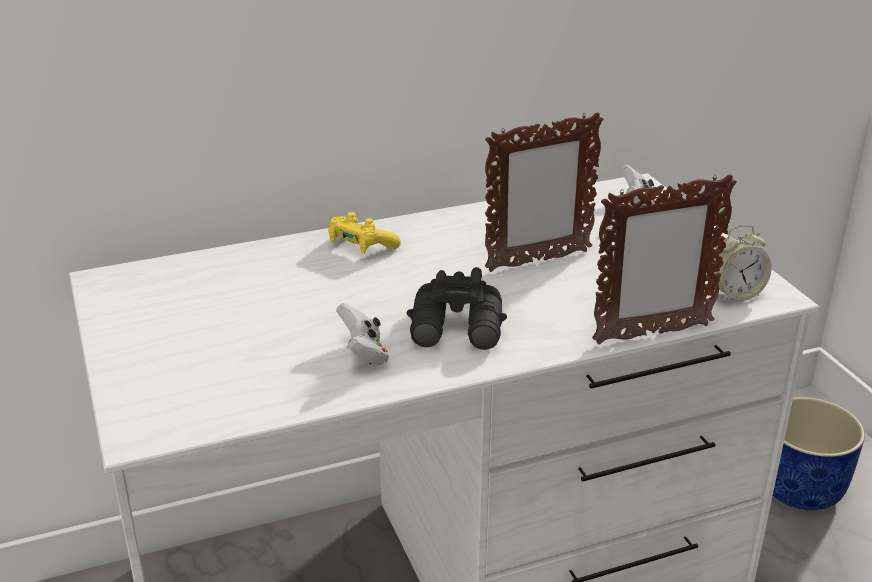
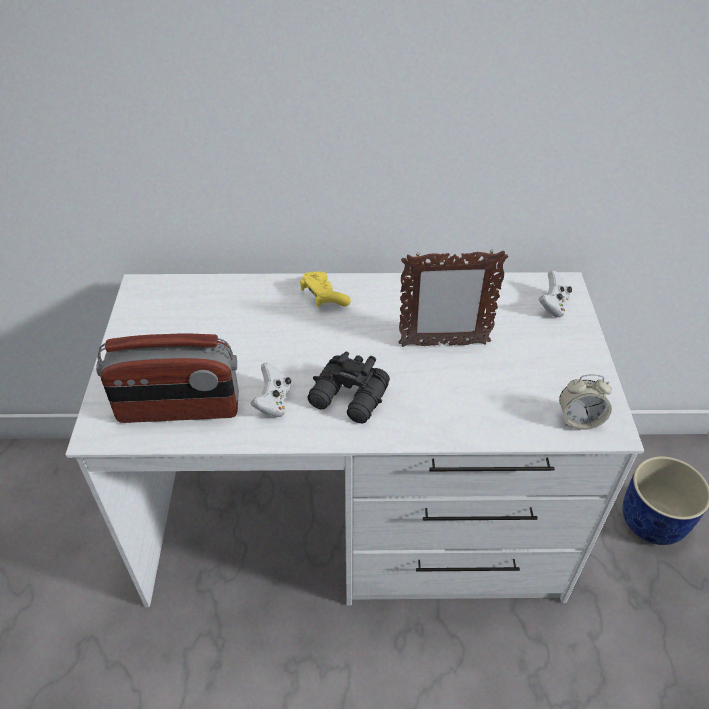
camera: 20 degrees right, 15 degrees up
(241, 387) = (179, 409): none -> radio
(651, 334) = (490, 442): picture frame -> none

